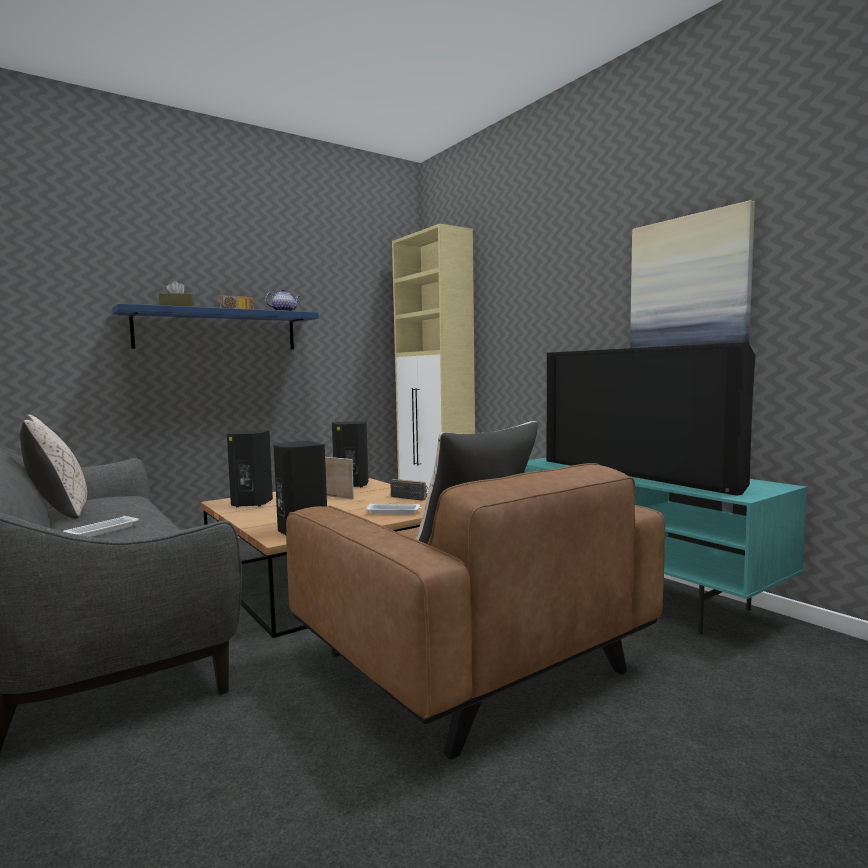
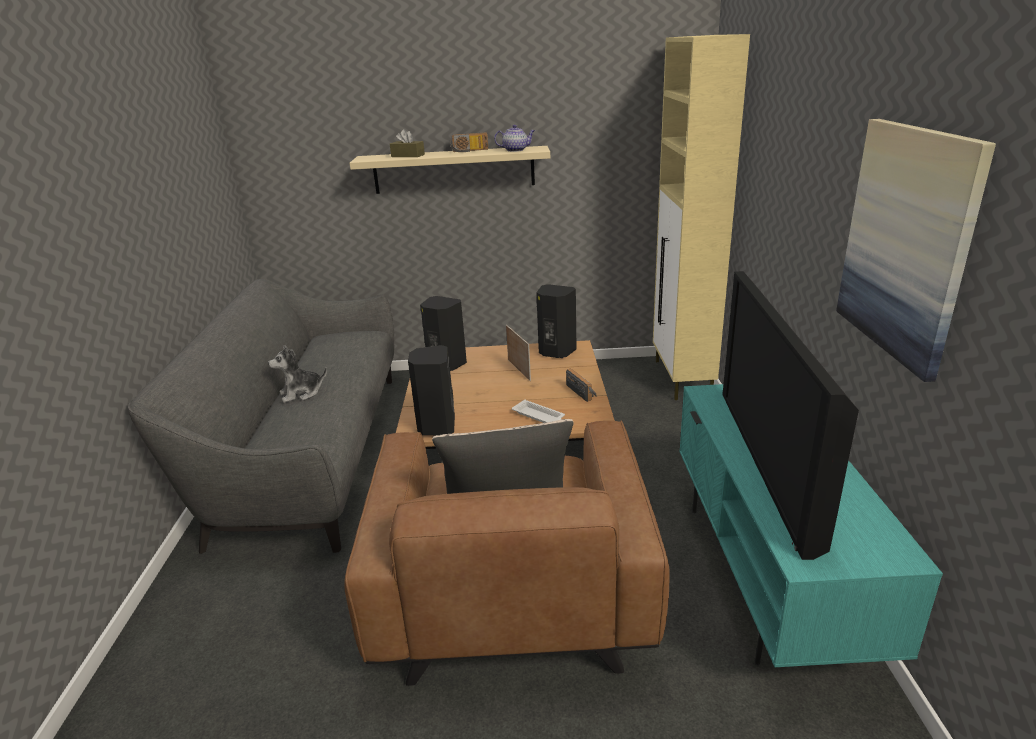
camera: 35 degrees right, 20 degrees up
(58, 511) = (307, 349): beige pillow -> none
(101, 531) = (301, 393): white tray -> plush toy
(217, 330) = (454, 170): blue shelf -> beige shelf

